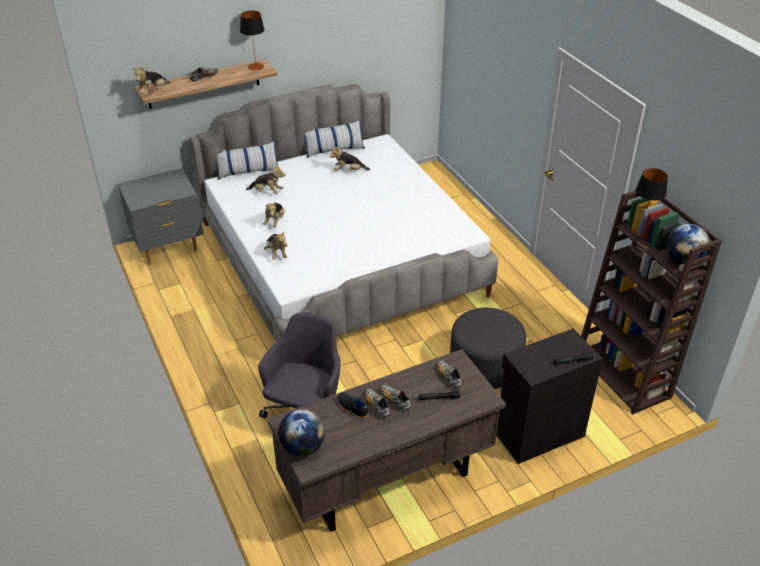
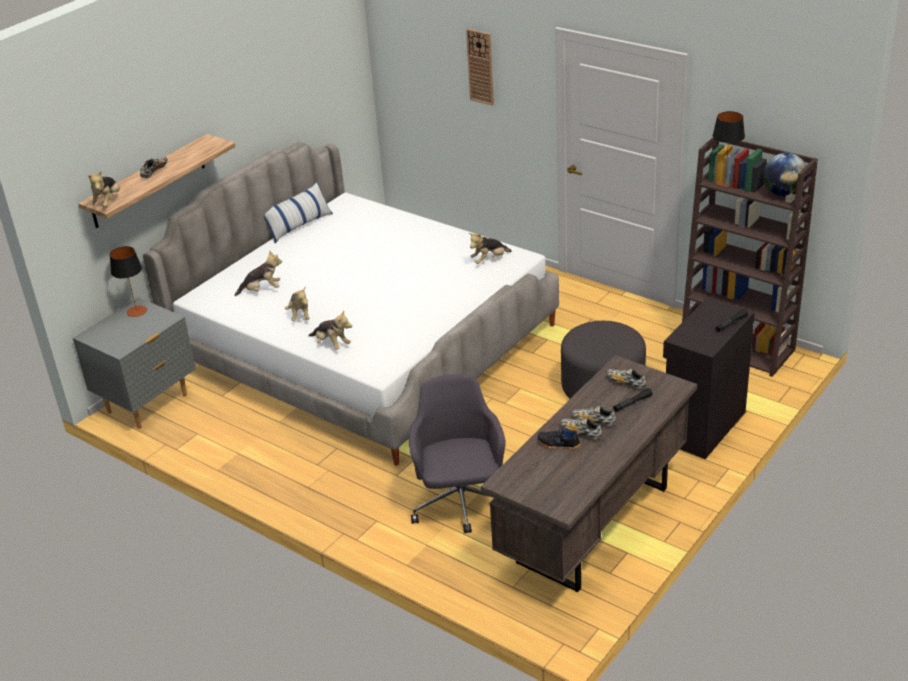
camera: 25 degrees left, 5 degrees down
(247, 171) = (218, 278): pillow -> none
(255, 66) = (204, 144): table lamp -> table lamp (136, 311)
(302, 447) = (541, 495): globe -> none
(348, 171) = (336, 241): plush toy -> plush toy (489, 260)
(506, 63) = (480, 67): none -> wall clock

